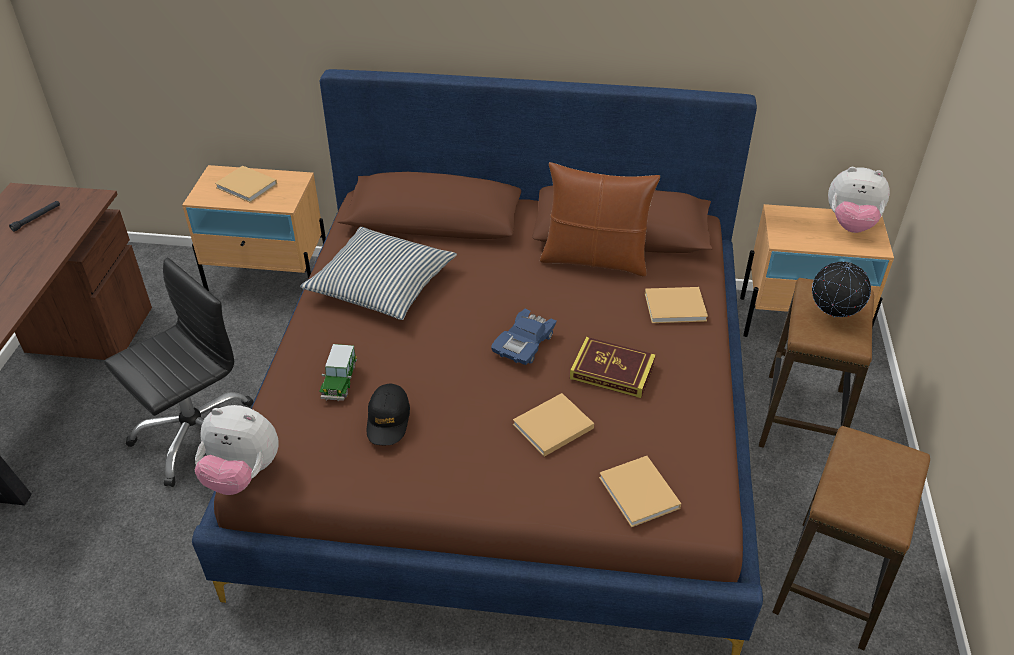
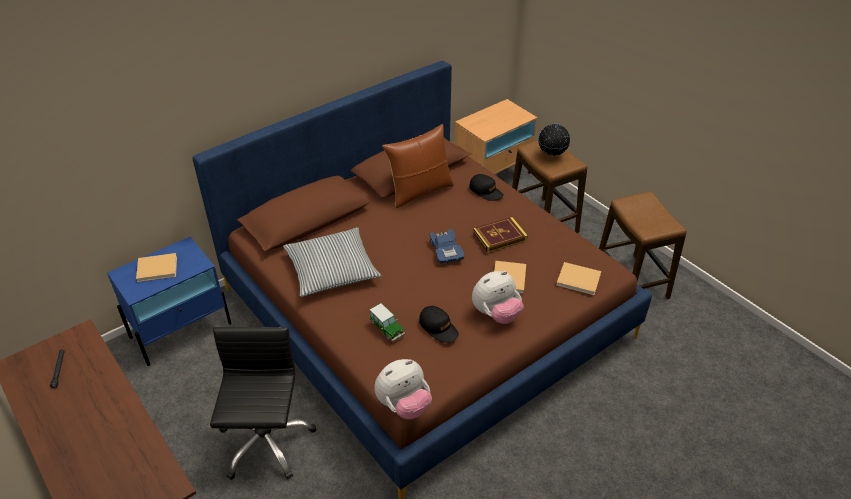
camera: 45 degrees left, 0 degrees up
(269, 278) = (181, 330): beige nightstand -> blue nightstand
(677, 307) = (486, 191): beige book -> black cap
(850, 224) = (502, 111): plush toy -> plush toy (496, 314)

